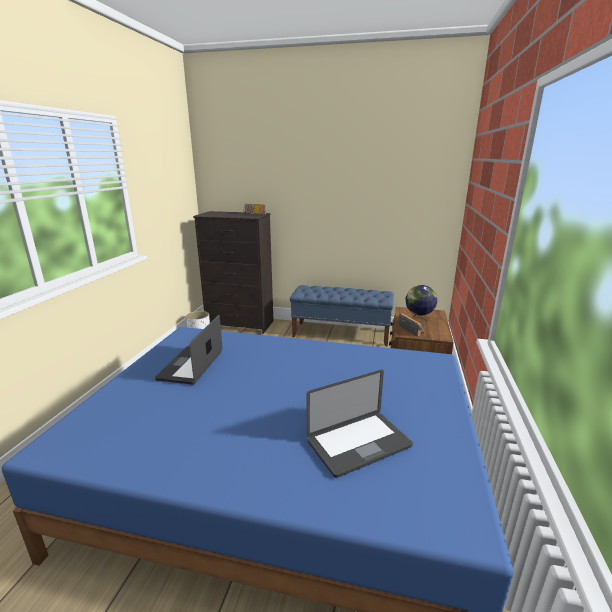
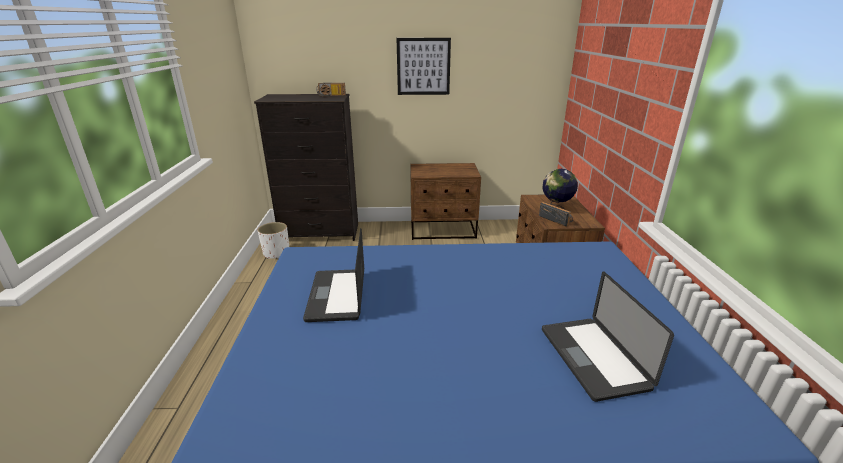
camera: 15 degrees left, 5 degrees up
(331, 193) = (423, 66): none -> picture
(341, 334) = (443, 230): blue bench -> brown nightstand
(359, 444) = (593, 358): laptop -> laptop turned 120 degrees clockwise

